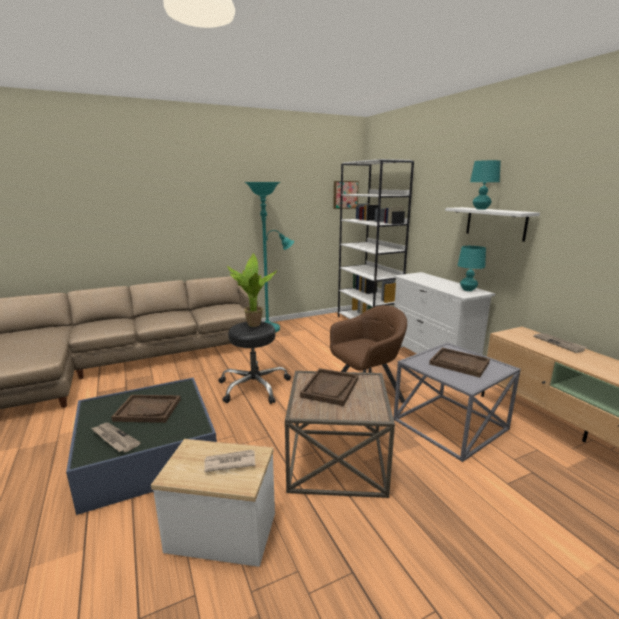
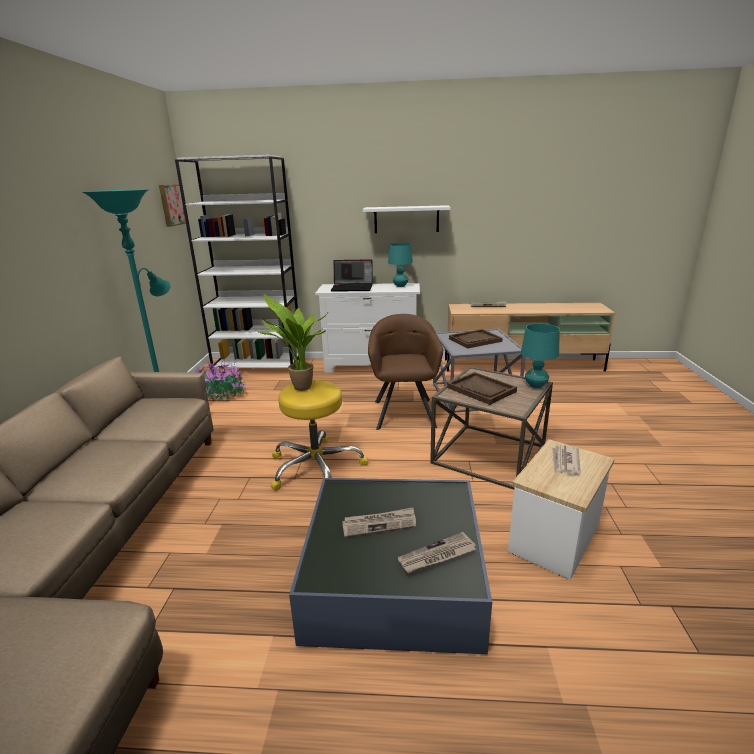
camera: 60 degrees left, 5 degrees up
(148, 410) = (379, 524): brown tray -> newspaper
(254, 387) = (315, 467): black stool -> yellow stool
(314, 329) = (222, 395): none -> potted plant
(428, 280) = (353, 288): none -> laptop
(481, 209) = (397, 207): turquoise table lamp -> turquoise table lamp (536, 385)

